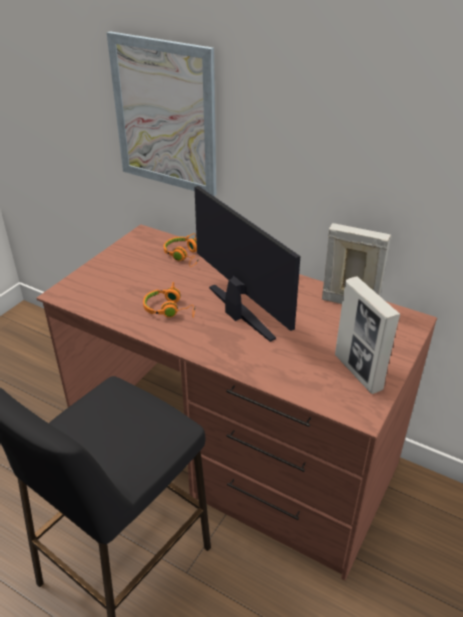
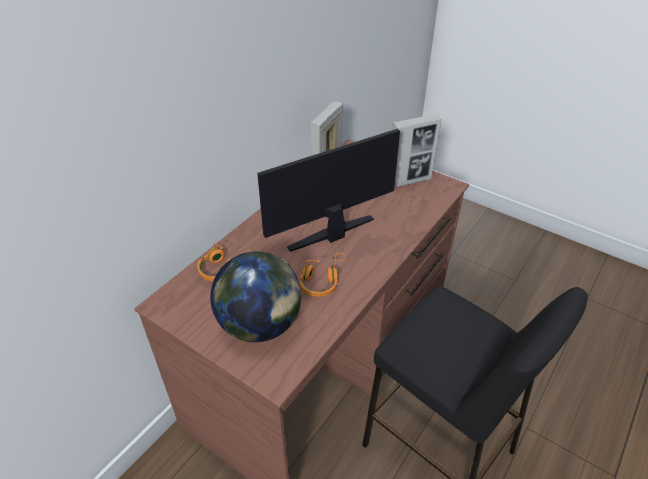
camera: 85 degrees left, 5 degrees up
(116, 280) = (260, 325): none -> globe
(165, 115) = (127, 160): picture -> none

